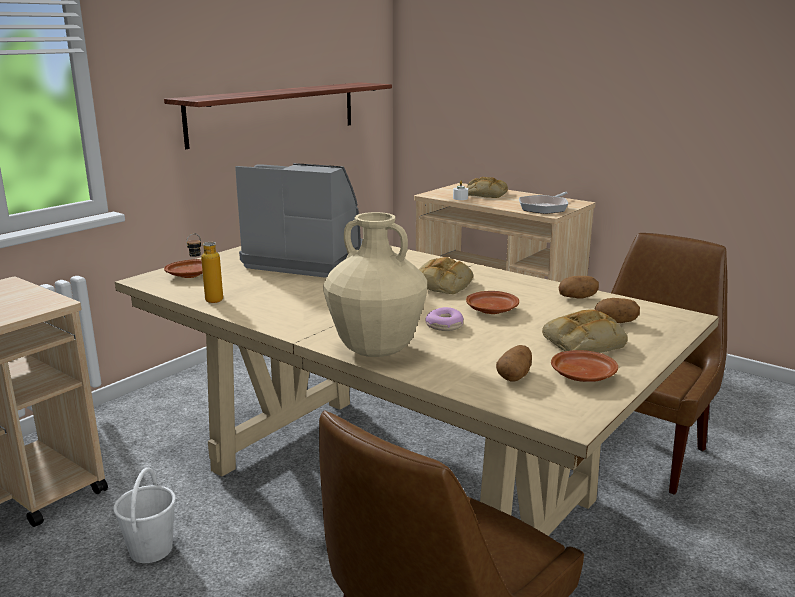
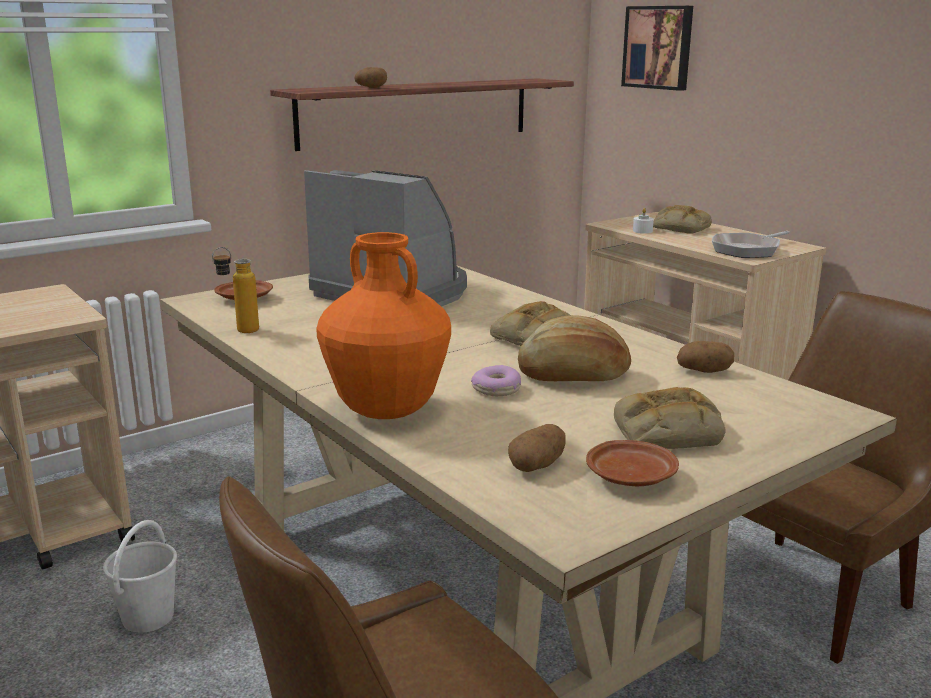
camera: 15 degrees right, 0 degrees up
(375, 350) = (385, 410): beige vase -> orange vase
(453, 56) = (659, 47): none -> picture
(492, 310) = (573, 376): brown plate -> bread
(615, 321) = (734, 409): potato -> potato (372, 87)

